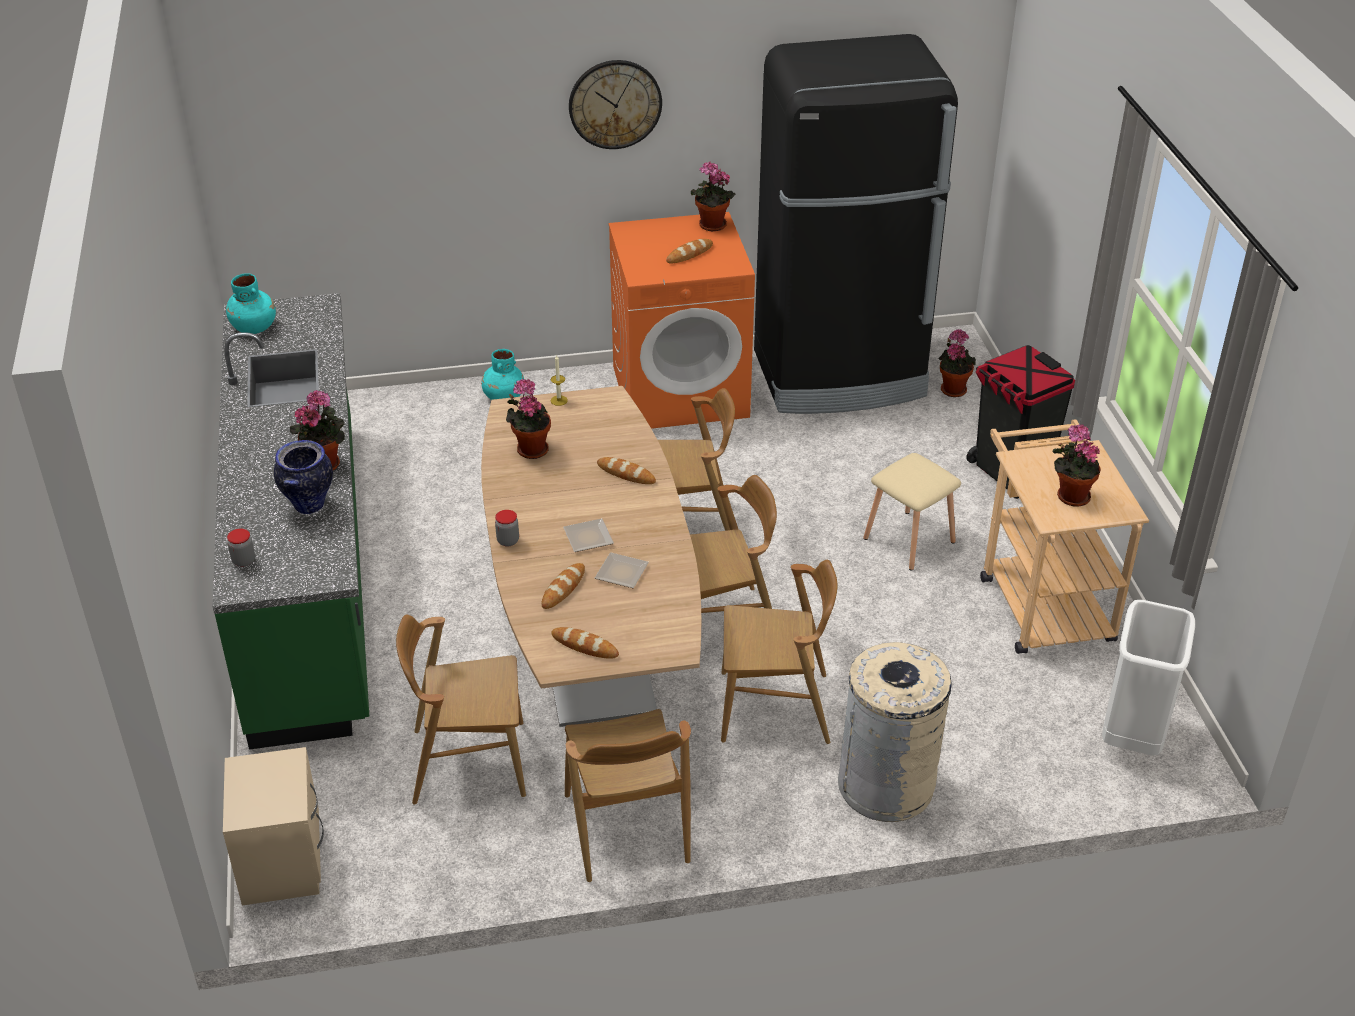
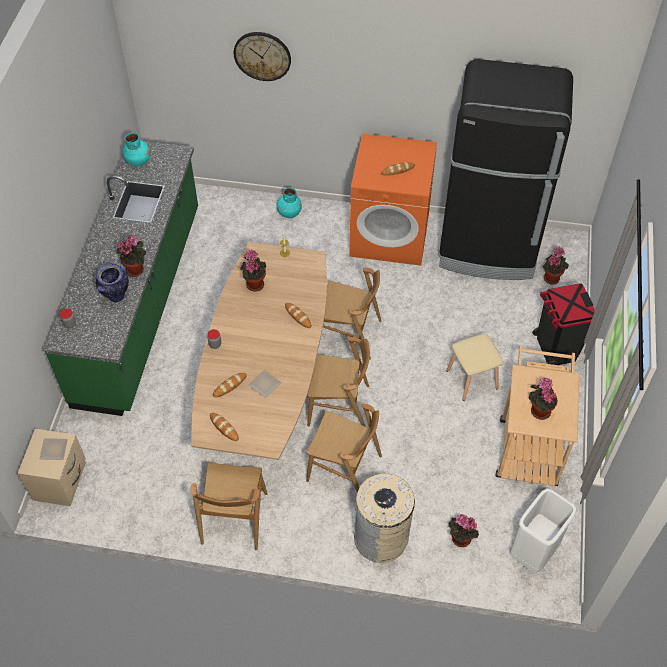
camera: 20 degrees right, 15 degrees up
(468, 762) = (172, 451): brown chair -> none
(589, 536) = (259, 354): plate -> plate (55, 449)
(615, 104) = (371, 71): wall clock -> wall clock (262, 56)
(710, 226) = (420, 151): potted plant -> potted plant (459, 539)

